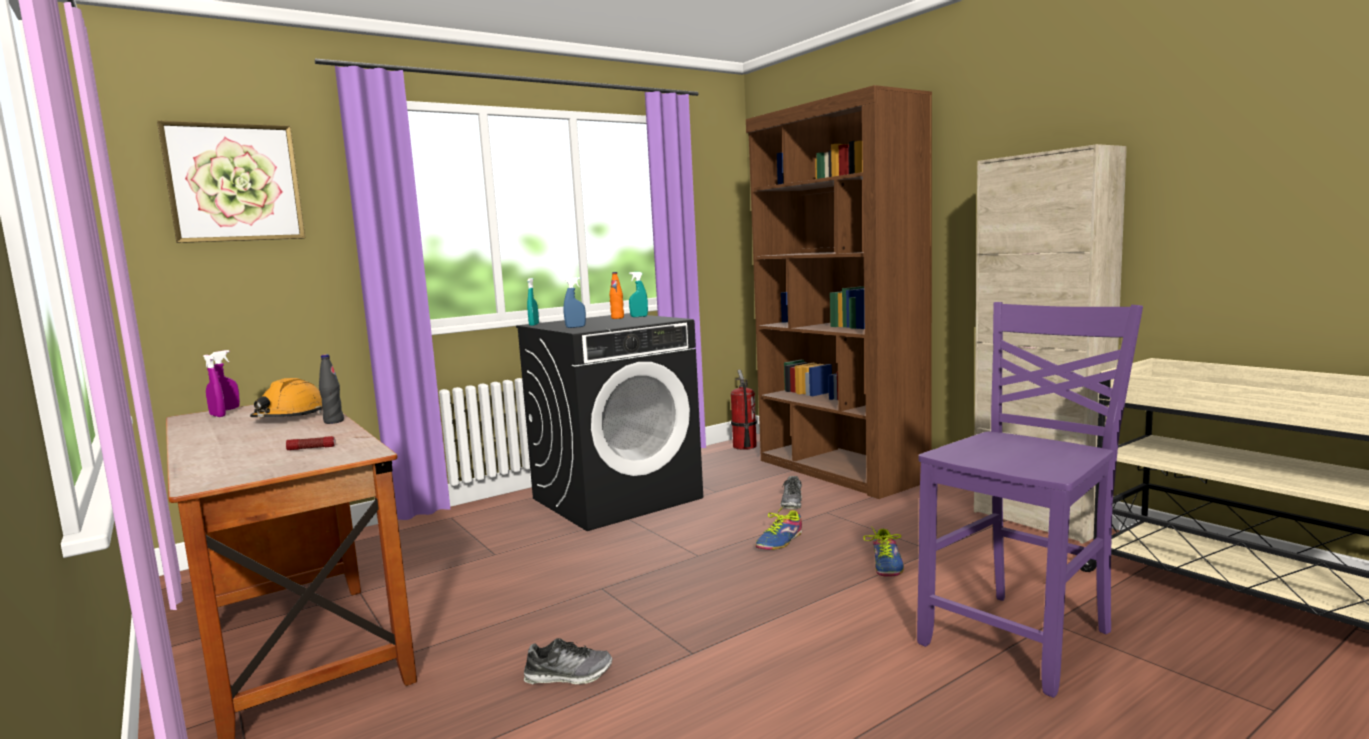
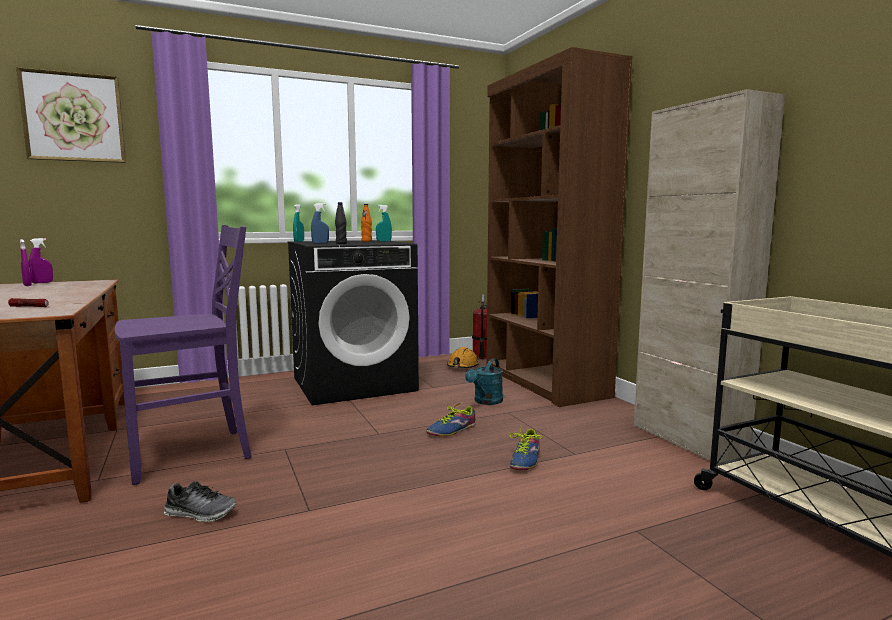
camera: 10 degrees right, 0 degrees up
(290, 417) = (67, 289): orange hard hat -> orange hard hat (462, 366)
(333, 421) = (85, 293): black bottle -> black bottle (341, 243)
(792, 502) = (486, 402): shoe -> turquoise watering can
(1022, 638) = (599, 541): purple chair -> purple chair (192, 454)

